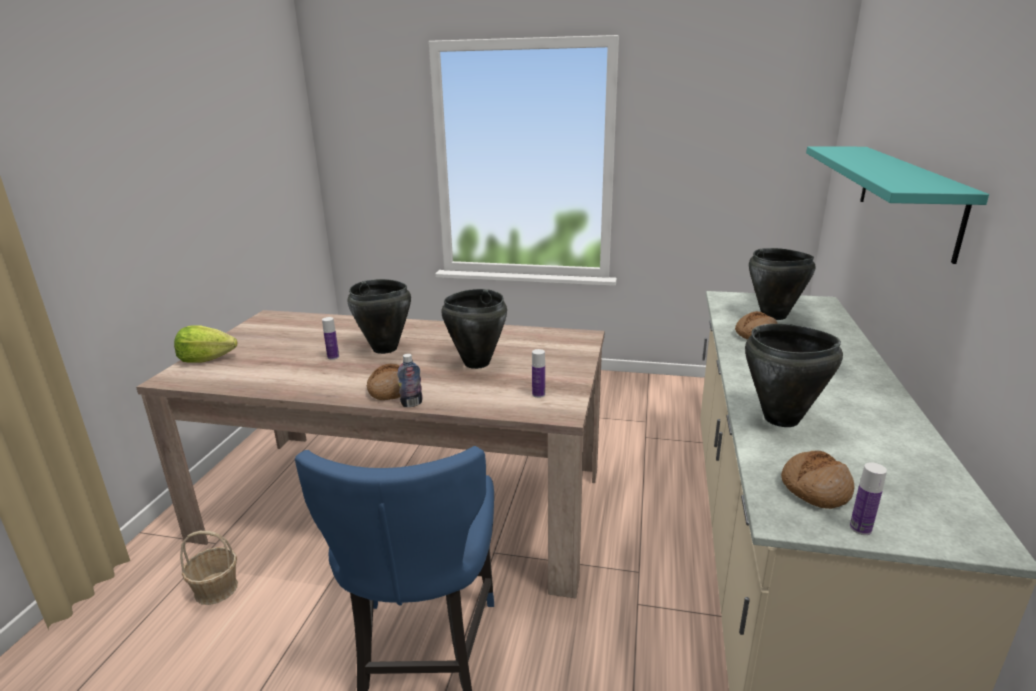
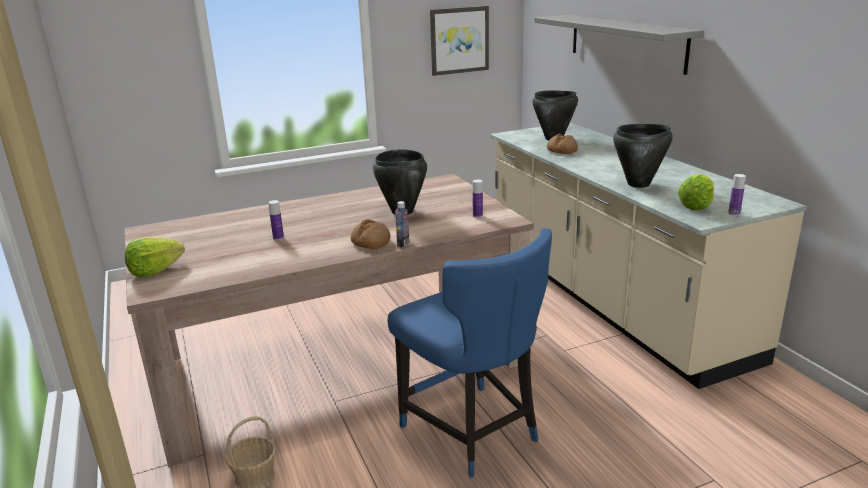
camera: 35 degrees left, 0 degrees up
(384, 349) = (311, 222): black cooking pot -> none
(731, 167) = (459, 40): none -> picture
(814, 488) = (696, 206): bread -> lettuce
(906, 196) = (625, 42): turquoise shelf -> grey shelf

